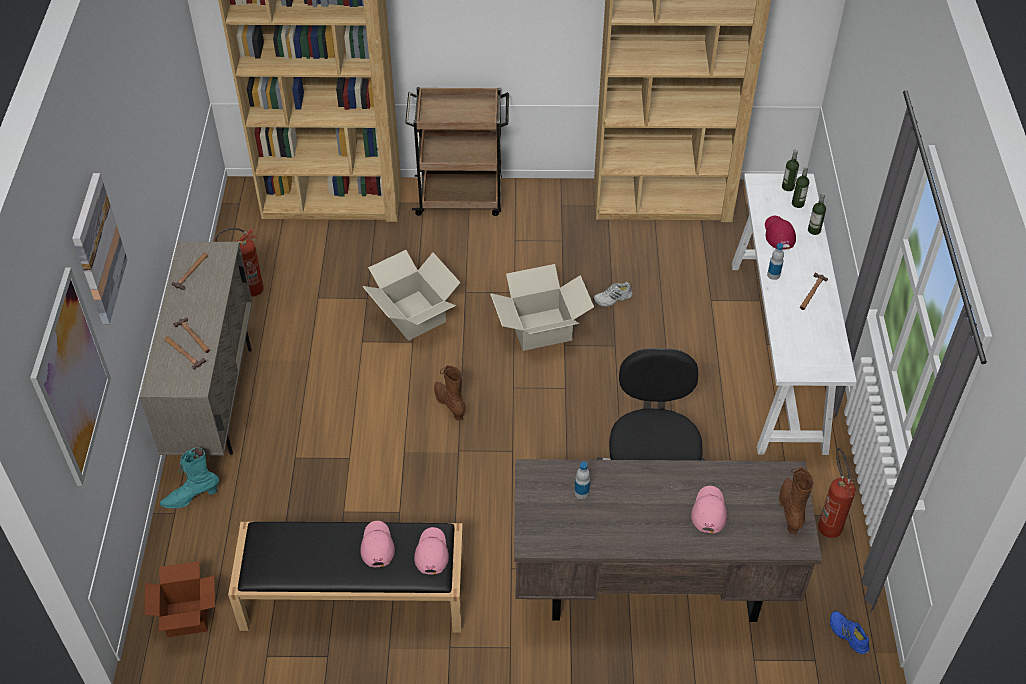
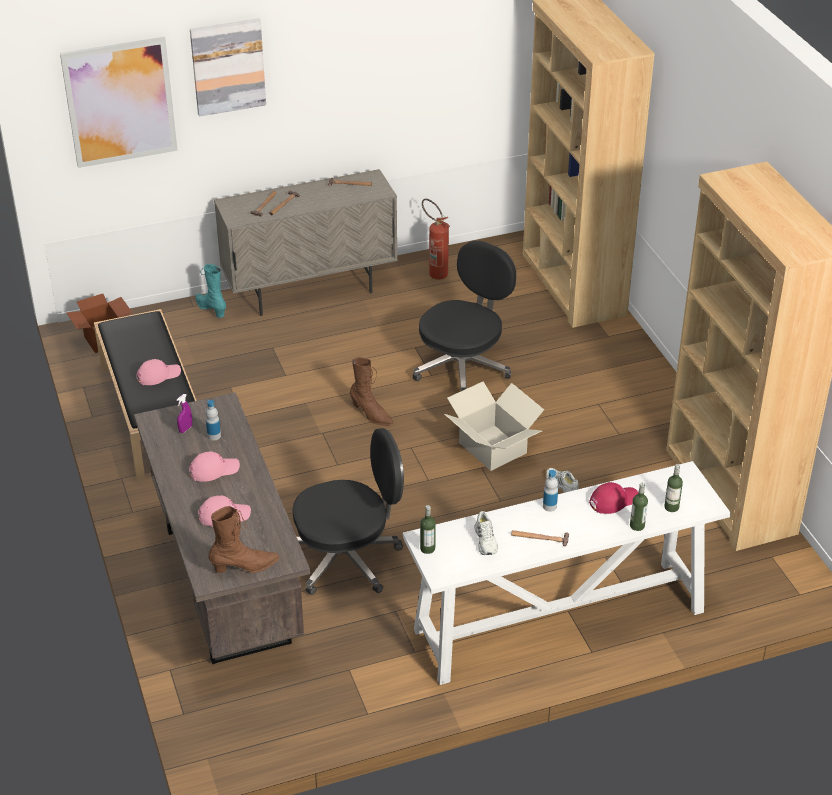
camera: 70 degrees right, 10 degrees down
(414, 315) = (463, 368): cardboard box -> black office chair
(431, 552) = (162, 404): pink cap -> pink cap (214, 469)
(450, 404) = (371, 415): brown boot -> brown boot turned 90 degrees clockwise
(461, 197) = (631, 357): brown cart -> none
(560, 515) = (185, 429): none -> purple spray bottle
(788, 187) = (693, 496): bottle -> bottle (427, 548)
(804, 328) = (486, 540): none -> white shoe
(827, 523) = (350, 698): fire extinguisher -> none
(847, 635) = (220, 734): blue shoe -> none

